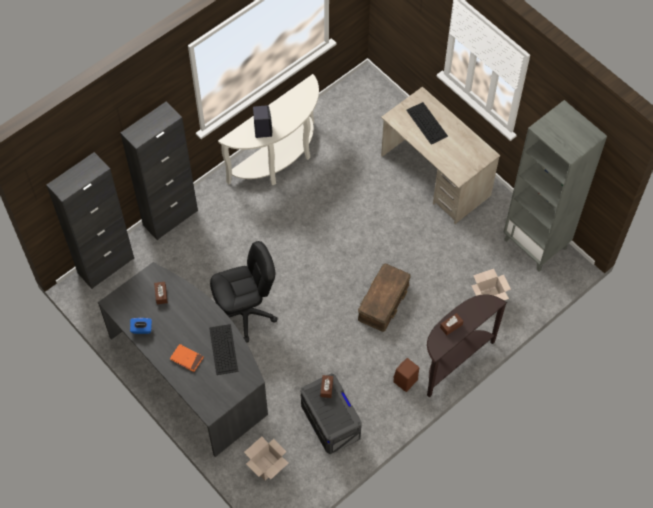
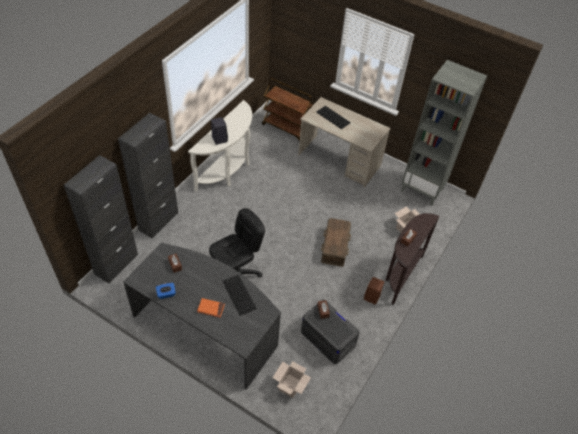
camera: 20 degrees left, 10 degrees down
(380, 110) = (287, 128): none -> brown cart

